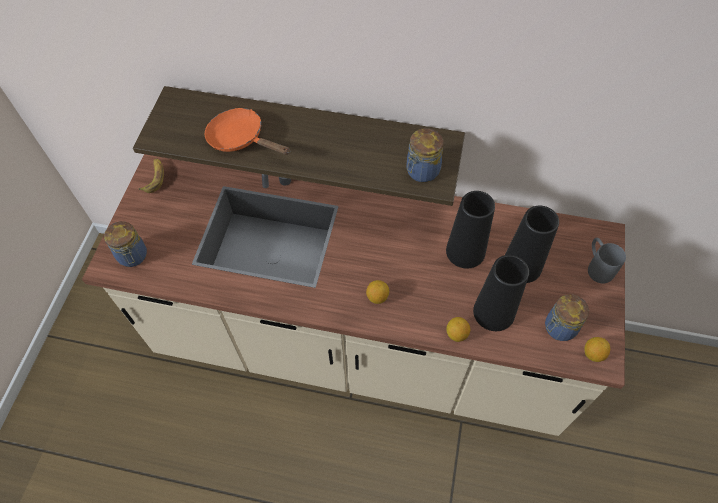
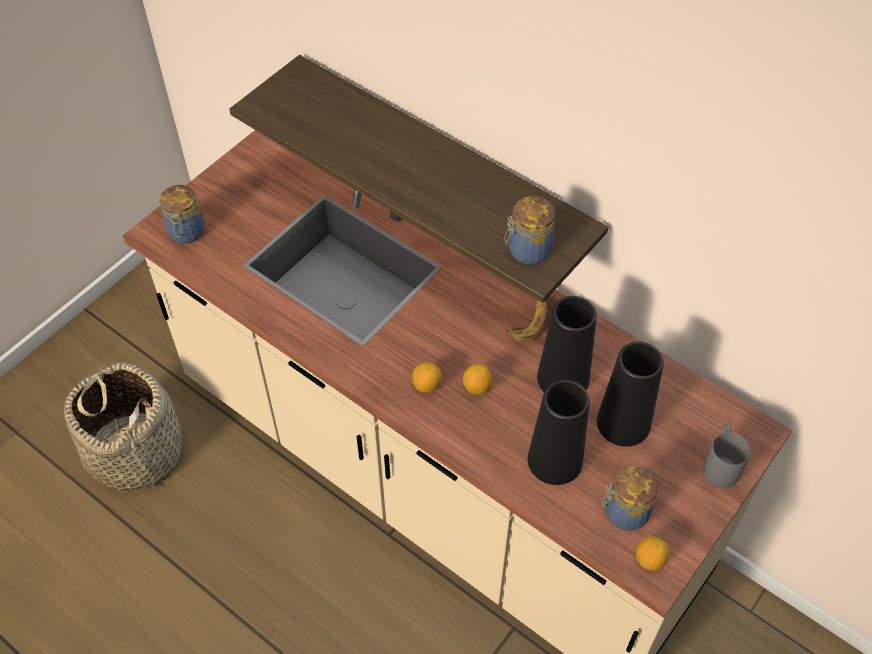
camera: 25 degrees right, 5 degrees down
(143, 423) = (136, 452): none -> basket
(154, 177) = (255, 157): banana -> banana (530, 322)
(241, 139) = (347, 140): orange frying pan -> none
(456, 334) = (494, 465): lemon -> lemon (477, 387)

